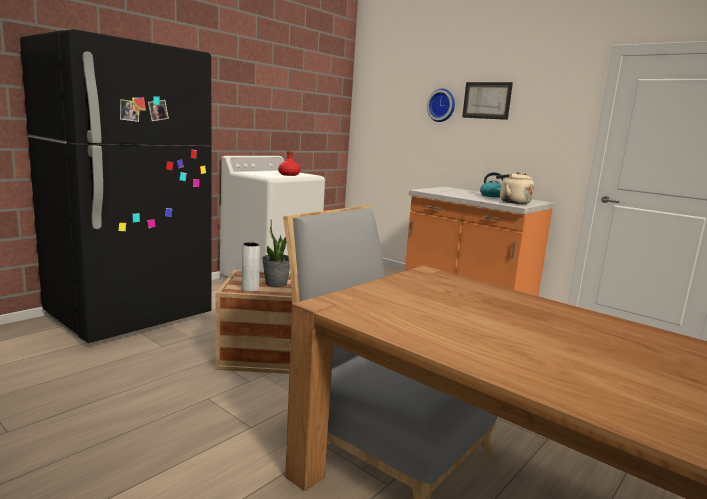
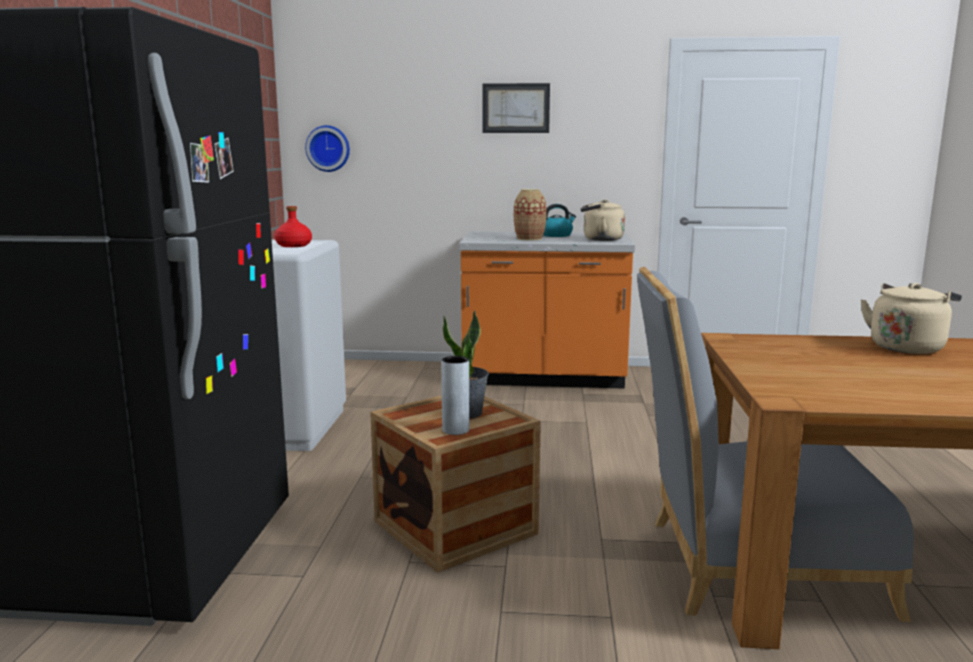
camera: 35 degrees left, 0 degrees up
(442, 105) = (447, 117): wall clock -> wall clock (328, 148)
(463, 194) = (529, 239): none -> vase
(549, 311) = (907, 347): none -> beige kettle

